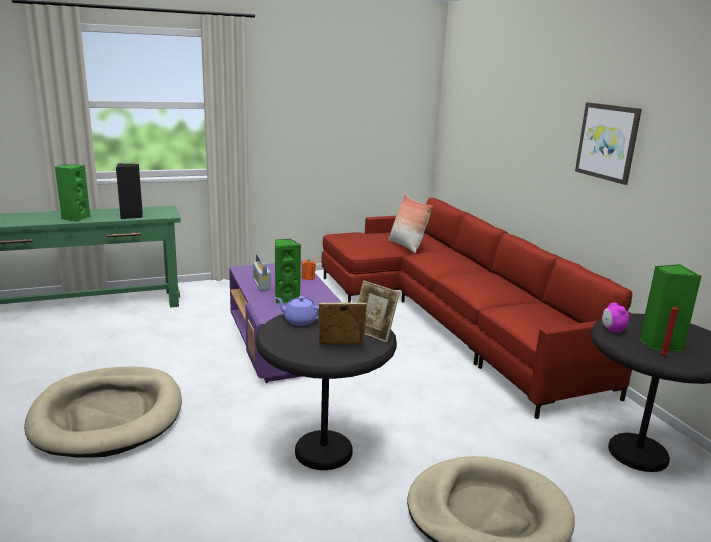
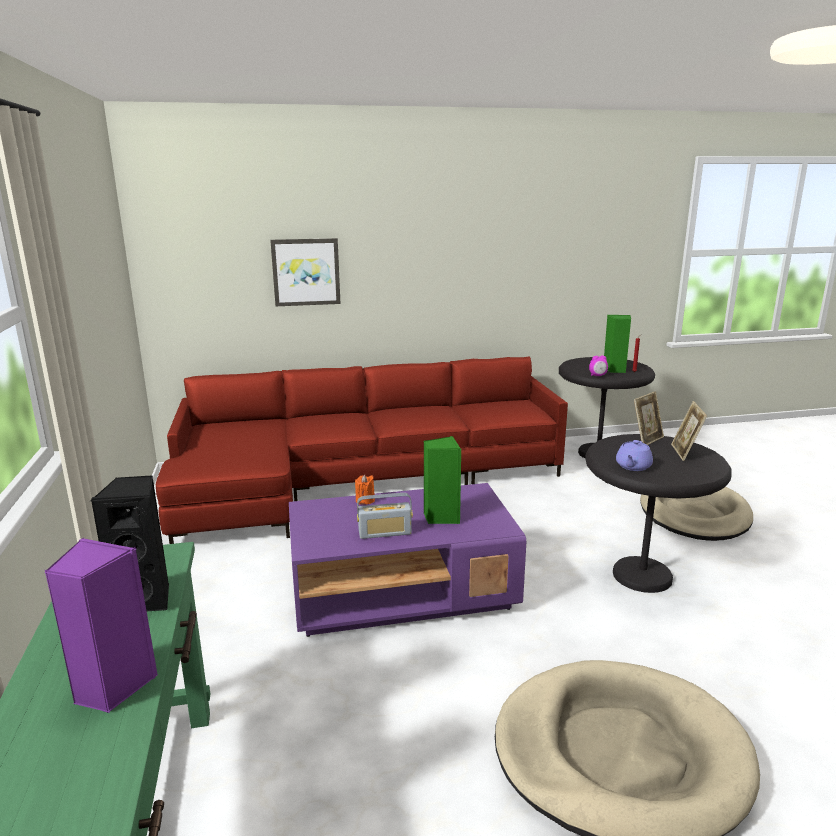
camera: 80 degrees left, 0 degrees up
(75, 218) = (112, 687): green speaker -> purple speaker
(406, 246) = (266, 436): pillow -> none
(608, 142) = (458, 250): picture -> picture (306, 272)

